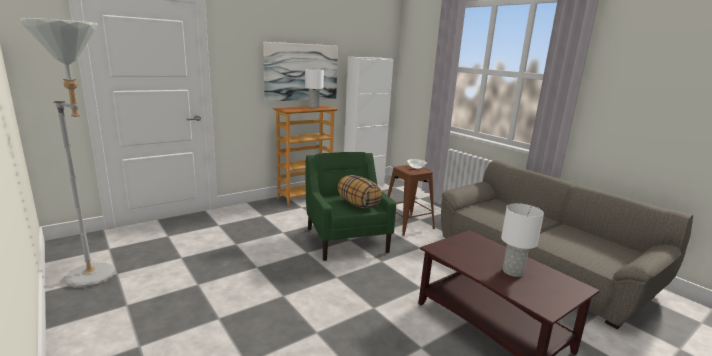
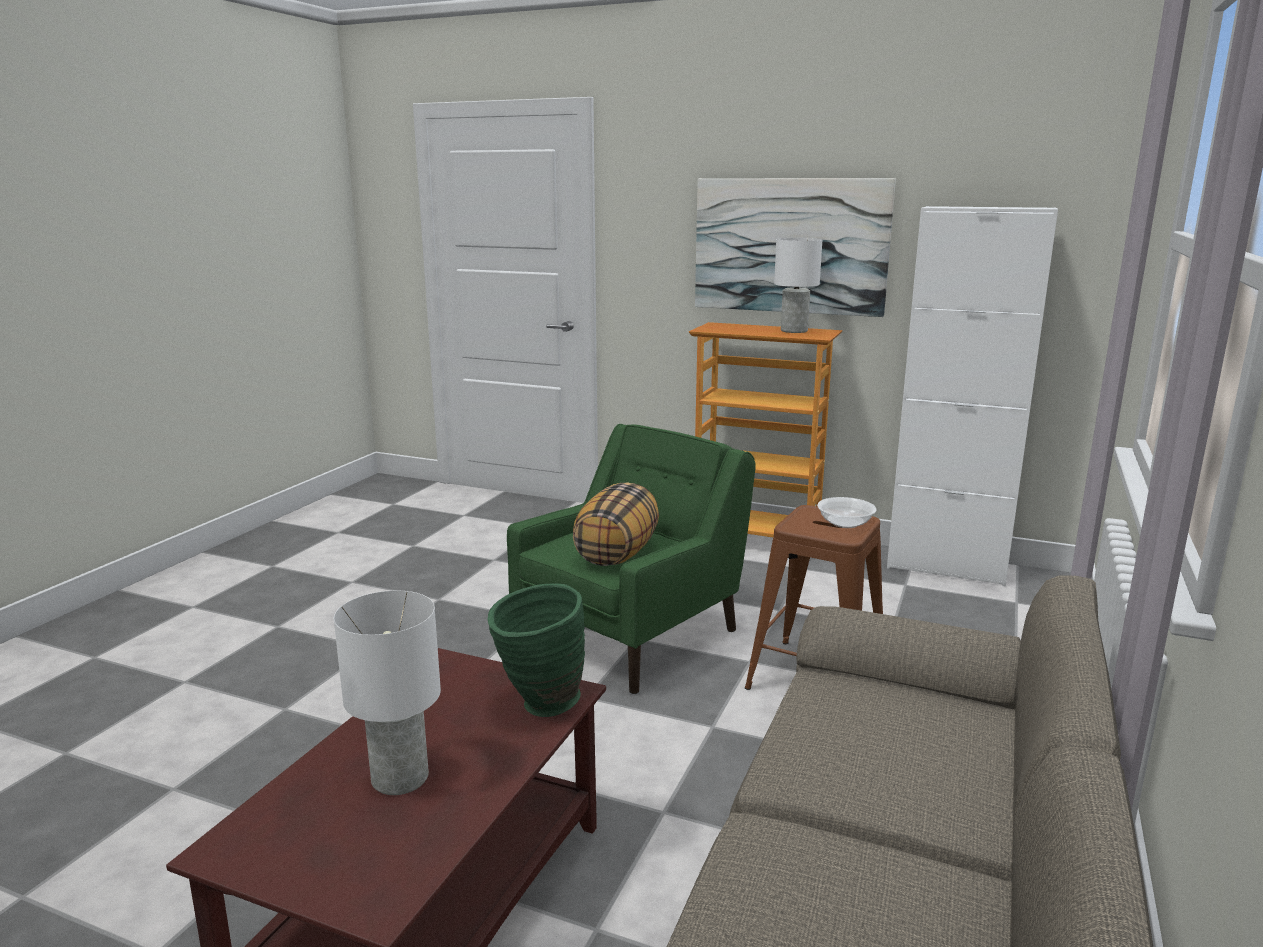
camera: 60 degrees right, 0 degrees up
(99, 277) = (322, 528): grey floor lamp -> none
(477, 241) = (538, 706): none -> green vase

